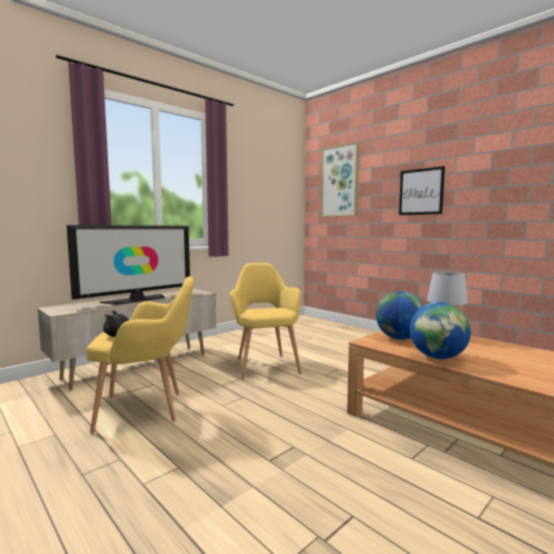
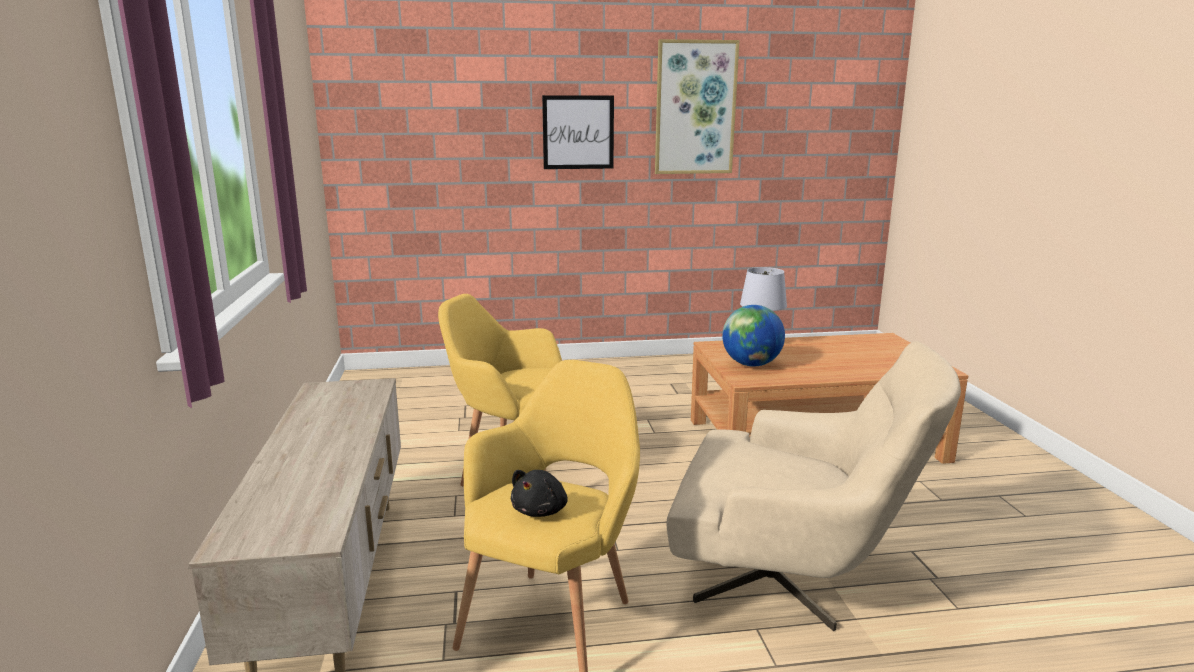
camera: 55 degrees left, 10 degrees up
(137, 299) = (323, 446): television -> none
(244, 467) = (793, 581): none -> beige armchair
(340, 181) = (413, 101): picture -> picture (695, 108)
(438, 357) = (828, 373): globe -> none

